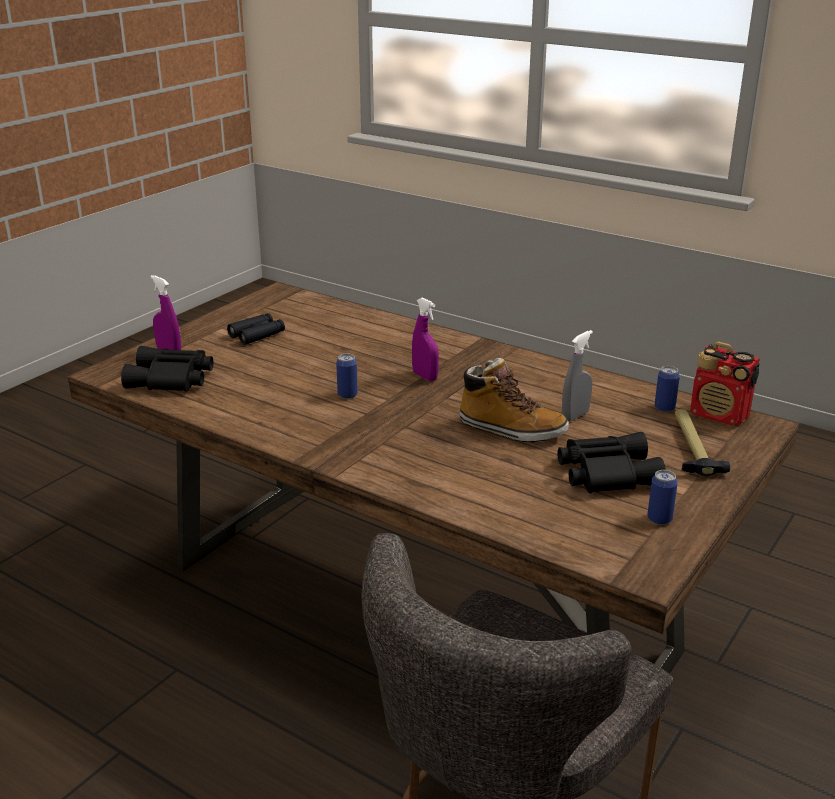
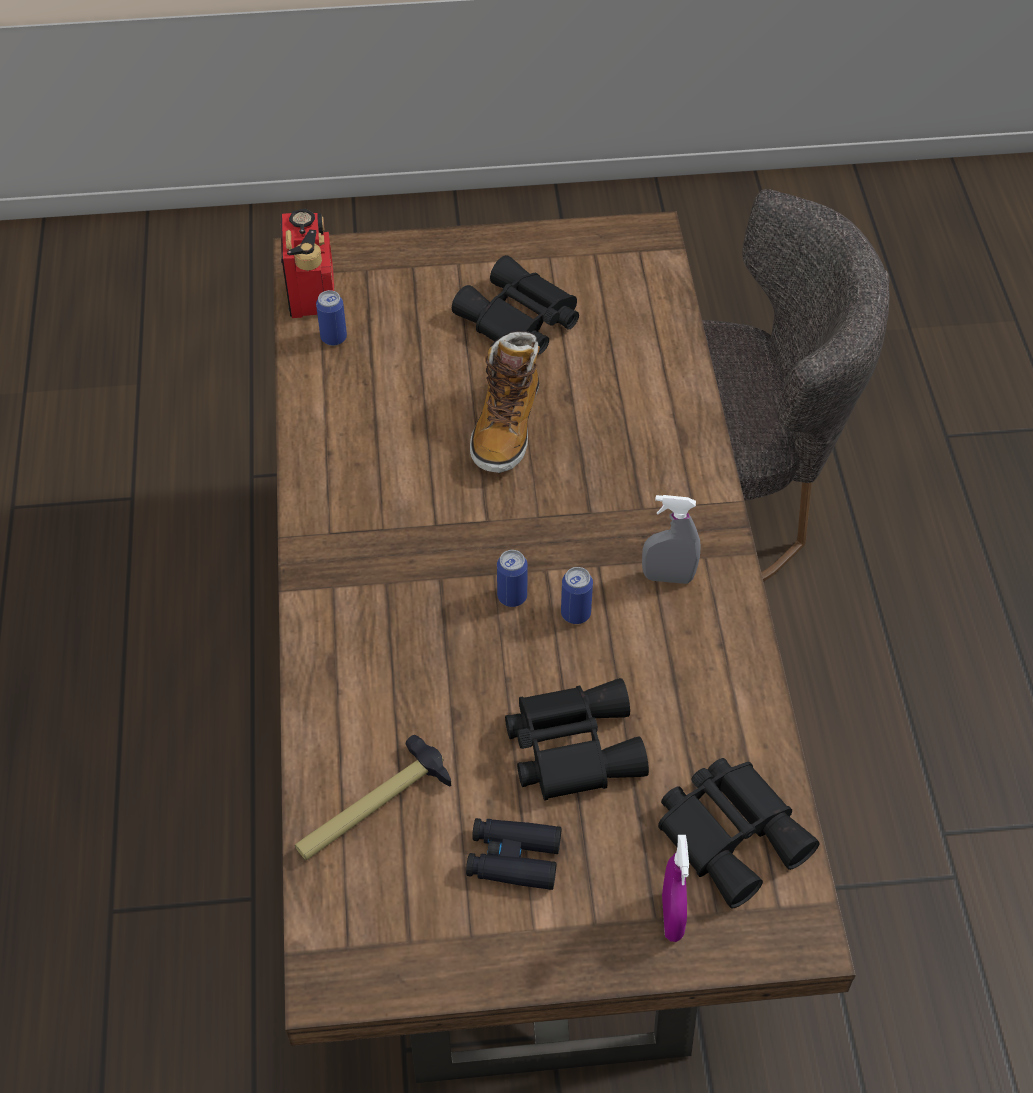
camera: 130 degrees left, 25 degrees up
(281, 365) = (571, 745): none -> black binoculars
(425, 376) = (455, 574): purple spray bottle -> none
(511, 430) = (506, 426): boot -> boot turned 150 degrees counterclockwise
(575, 416) = (422, 394): grey spray bottle -> grey spray bottle (668, 577)
(659, 519) = (561, 258): can -> can (512, 597)
(692, 447) = (406, 286): hammer -> hammer (372, 809)

